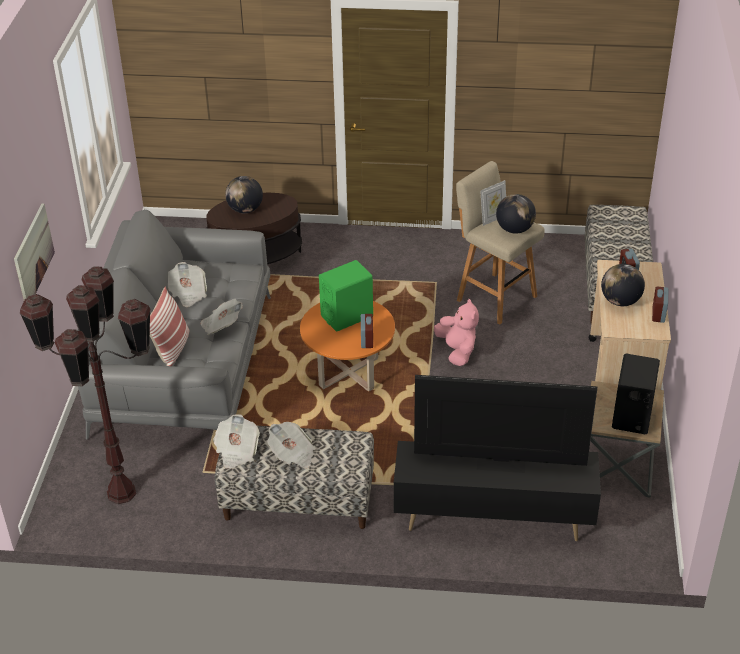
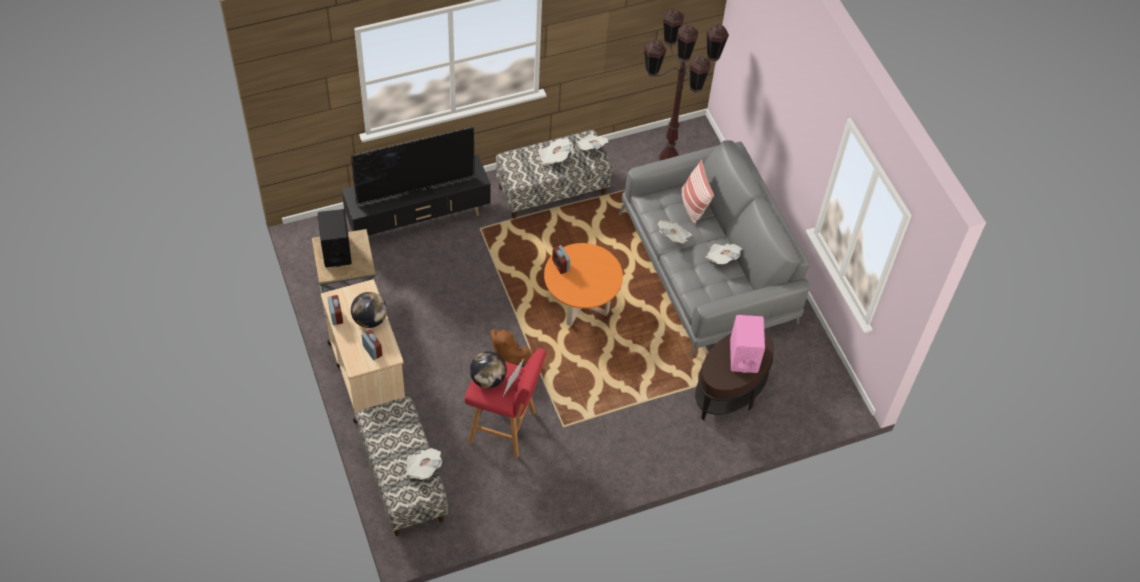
camera: 150 degrees right, 15 degrees up
(33, 255) = (776, 97): picture -> none
(245, 210) = (743, 356): globe -> pink speaker
(347, 316) = (589, 283): green speaker -> none
(457, 351) = (508, 355): pink plush toy -> brown plush toy
(494, 297) = (504, 428): beige stool -> red stool
(602, 226) = (423, 468): none -> newspaper

